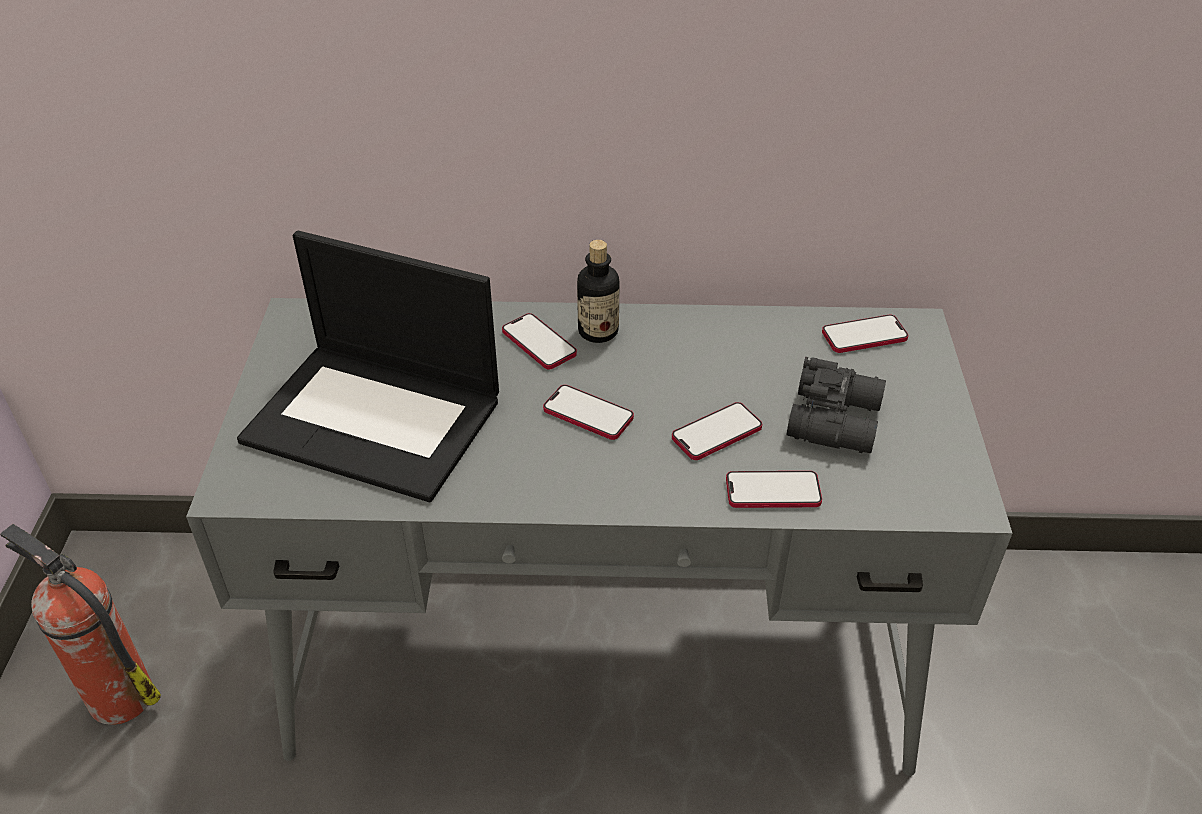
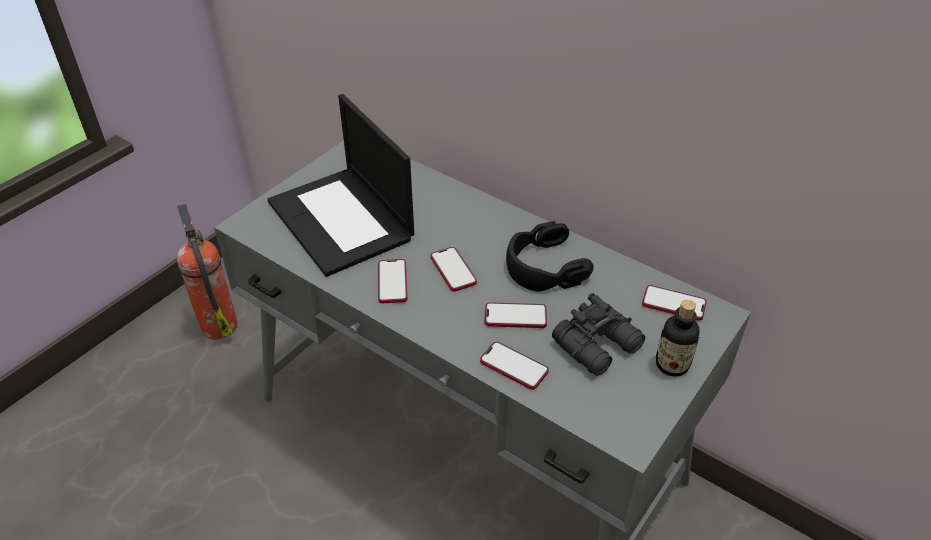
camera: 35 degrees right, 0 degrees up
(539, 343) = (466, 218): phone -> phone (392, 282)
(598, 331) = (506, 226): bottle -> bottle (672, 365)
(690, 359) = (544, 267): none -> black headphones

